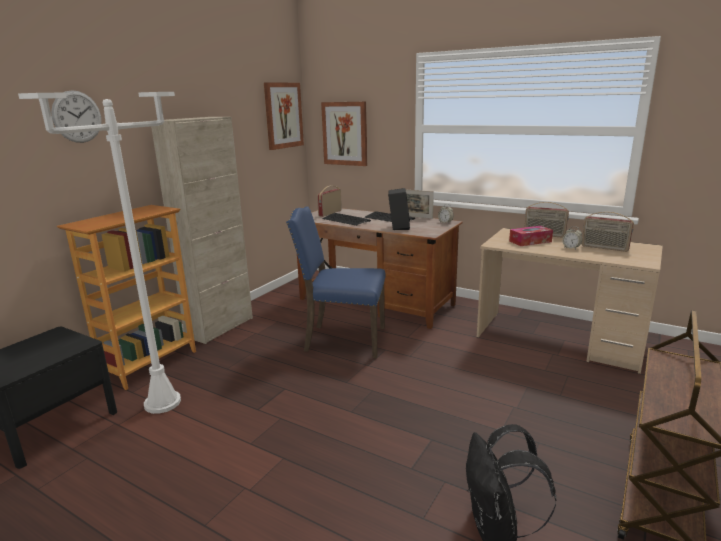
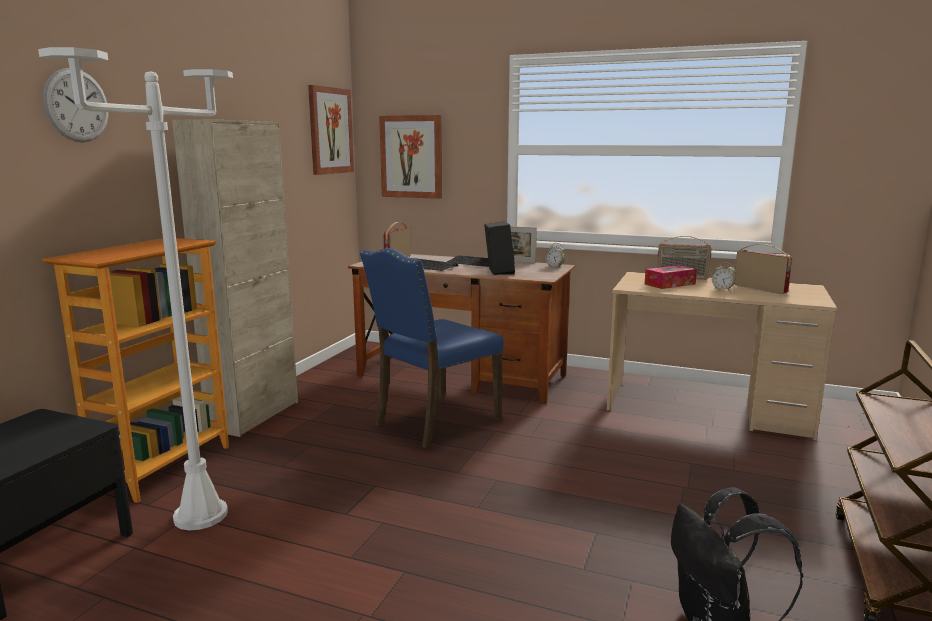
camera: 10 degrees left, 5 degrees down
(343, 340) = (434, 422): blue chair -> blue chair turned 45 degrees counterclockwise
(604, 248) = (760, 289): radio -> radio turned 150 degrees counterclockwise

